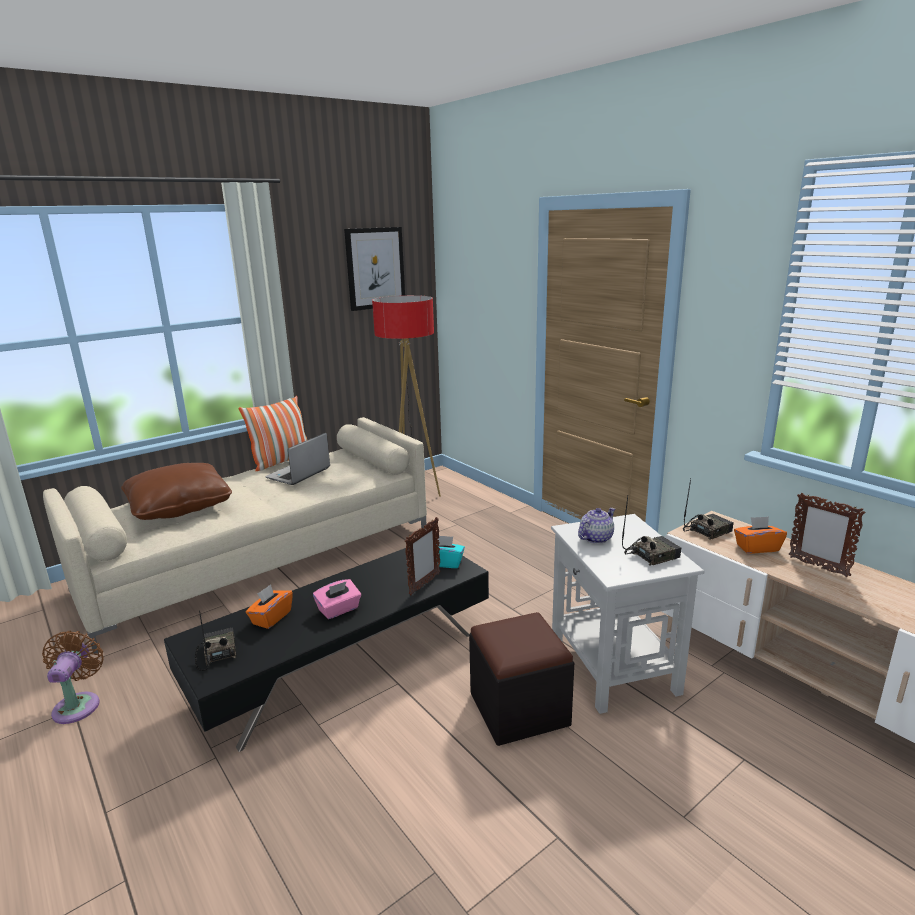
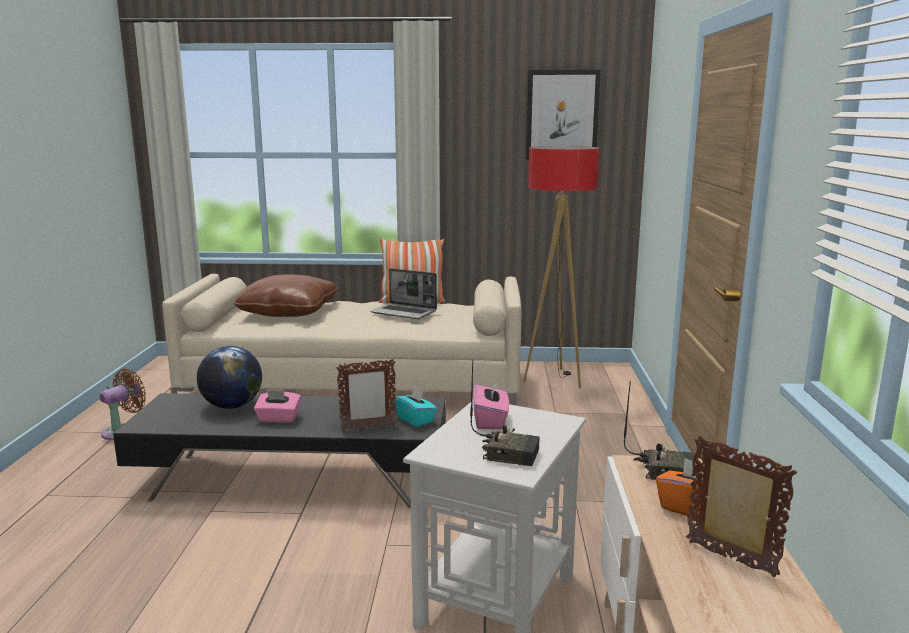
camera: 40 degrees right, 5 degrees down
(216, 653) = (166, 413): radio -> none
(271, 618) = (232, 406): orange tissue box -> globe
(298, 474) = (405, 312): laptop -> laptop turned 135 degrees counterclockwise
(519, 709) = (353, 582): black ottoman -> none
(595, 538) = (490, 421): teapot -> pink tissue box
(817, 566) = (730, 559): picture frame -> picture frame turned 135 degrees clockwise

